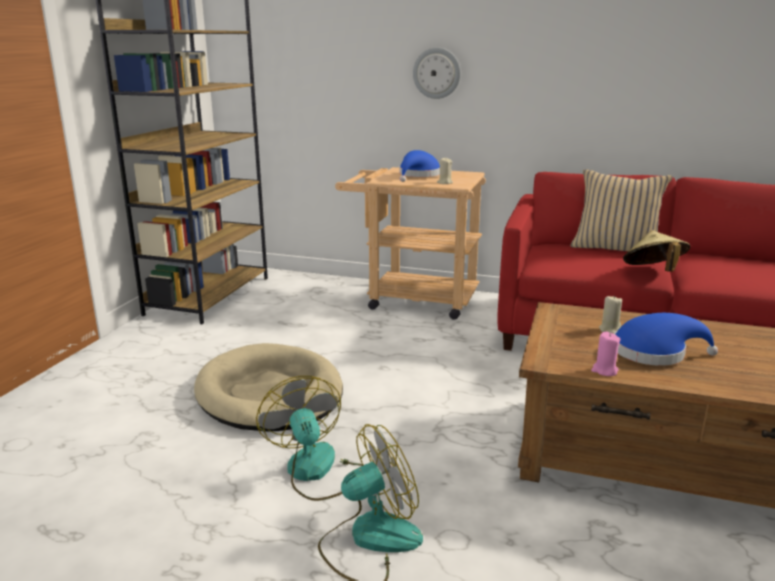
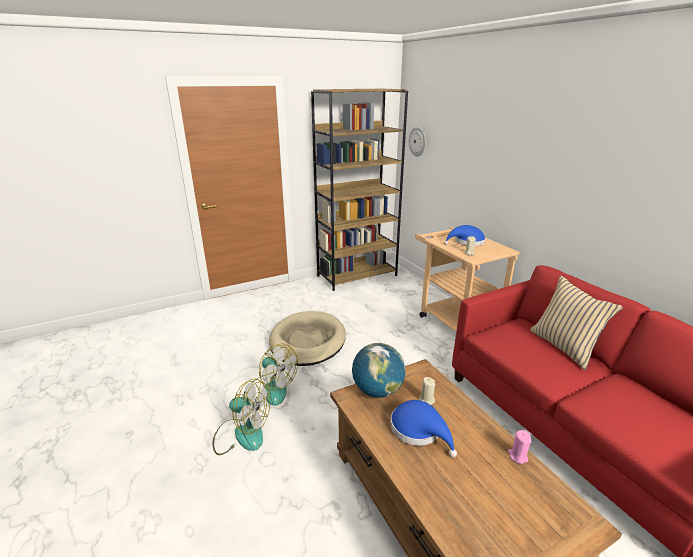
camera: 45 degrees right, 5 degrees up
(316, 471) = (270, 390): fan -> fan turned 105 degrees clockwise
(436, 73) = (503, 173): wall clock -> wall clock (418, 141)
(558, 344) = (377, 391): none -> globe
(604, 371) = (366, 421): pink candle -> pink candle (517, 456)
(653, 272) = (552, 378): beige hat -> none

